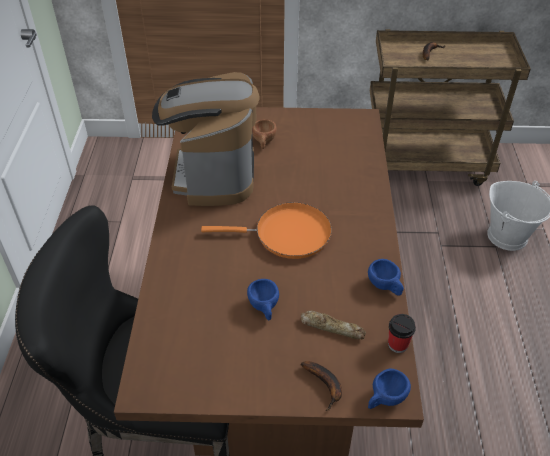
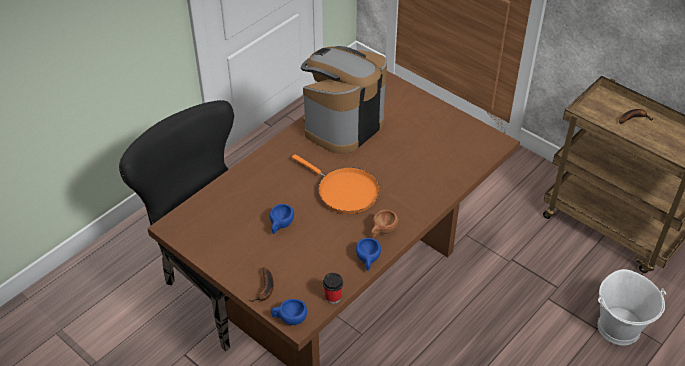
camera: 40 degrees right, 0 degrees up
(264, 142) = (402, 121): brown cup -> brown cup (382, 231)
(332, 327) = (306, 262): bread -> none

